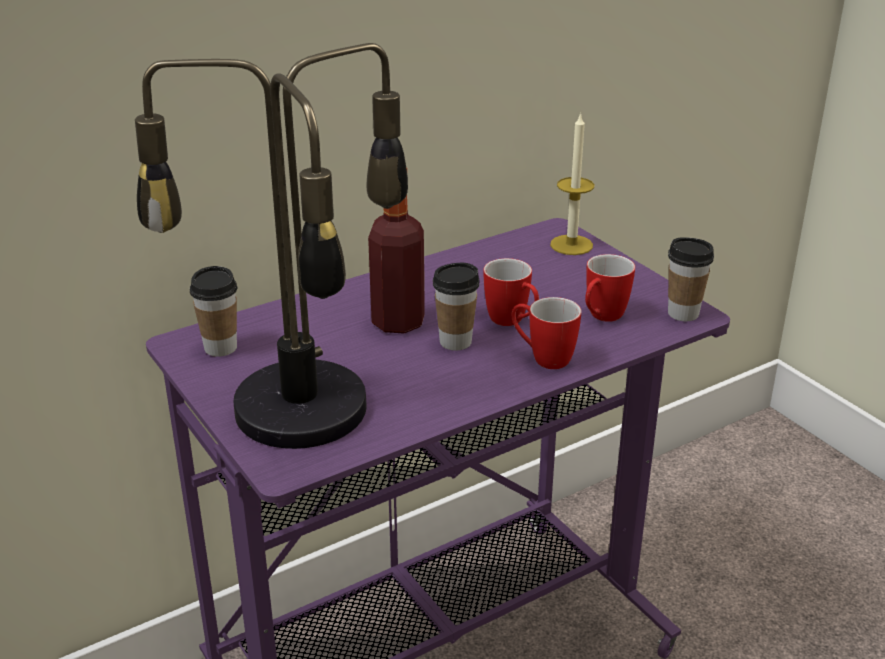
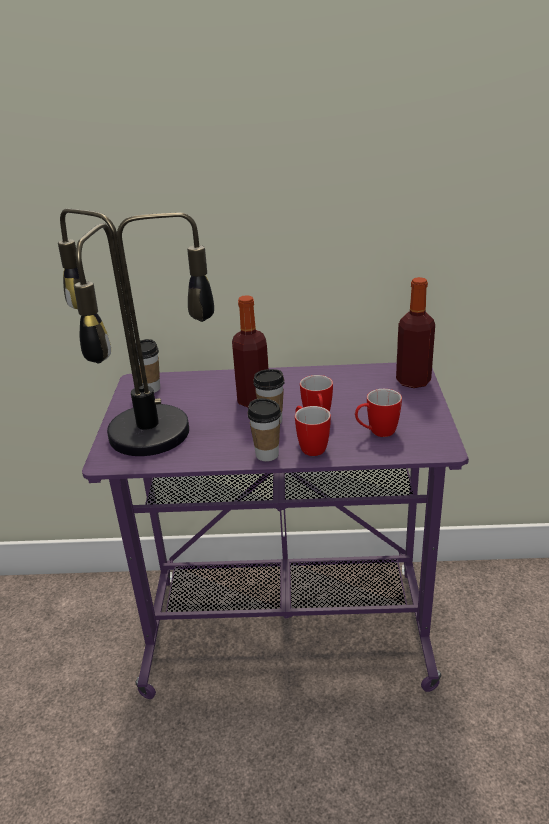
camera: 35 degrees right, 0 degrees up
(571, 245) = (413, 381): candle -> bottle
(683, 313) = (435, 446): cup -> cup (267, 454)

